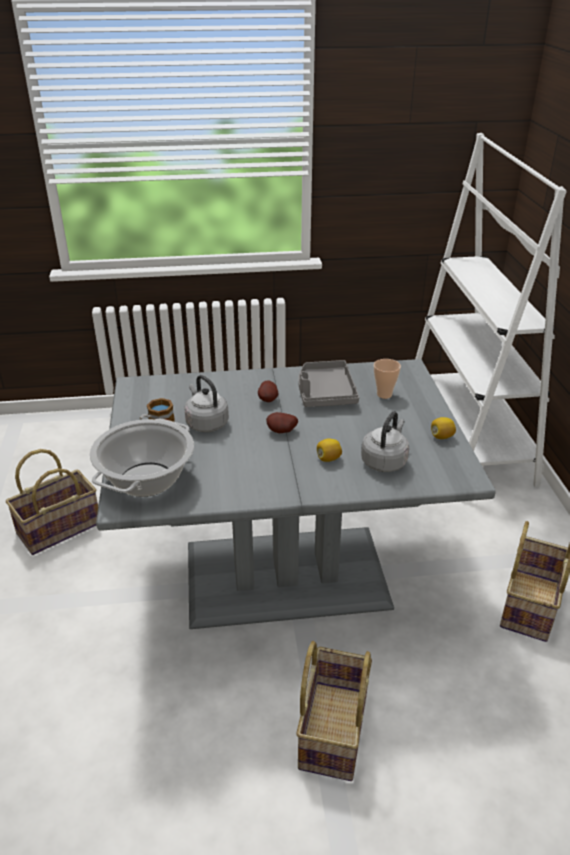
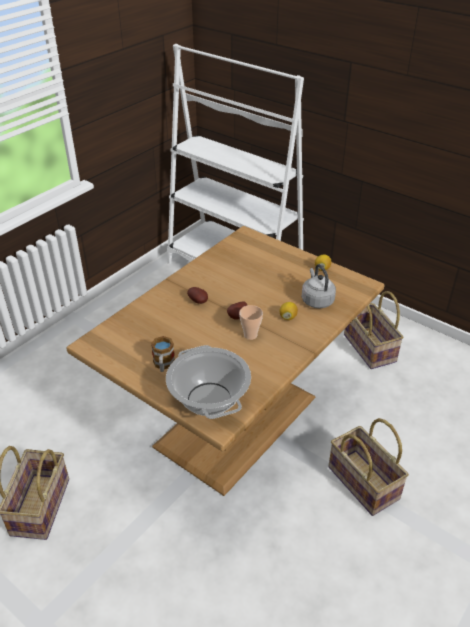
camera: 45 degrees left, 5 degrees up
(206, 423) = (185, 340): grey kettle -> none
(285, 573) = (235, 421): grey dining table -> brown dining table
(325, 393) = (224, 277): grey tray -> none
(384, 394) = (258, 259): cup -> cup (250, 335)

